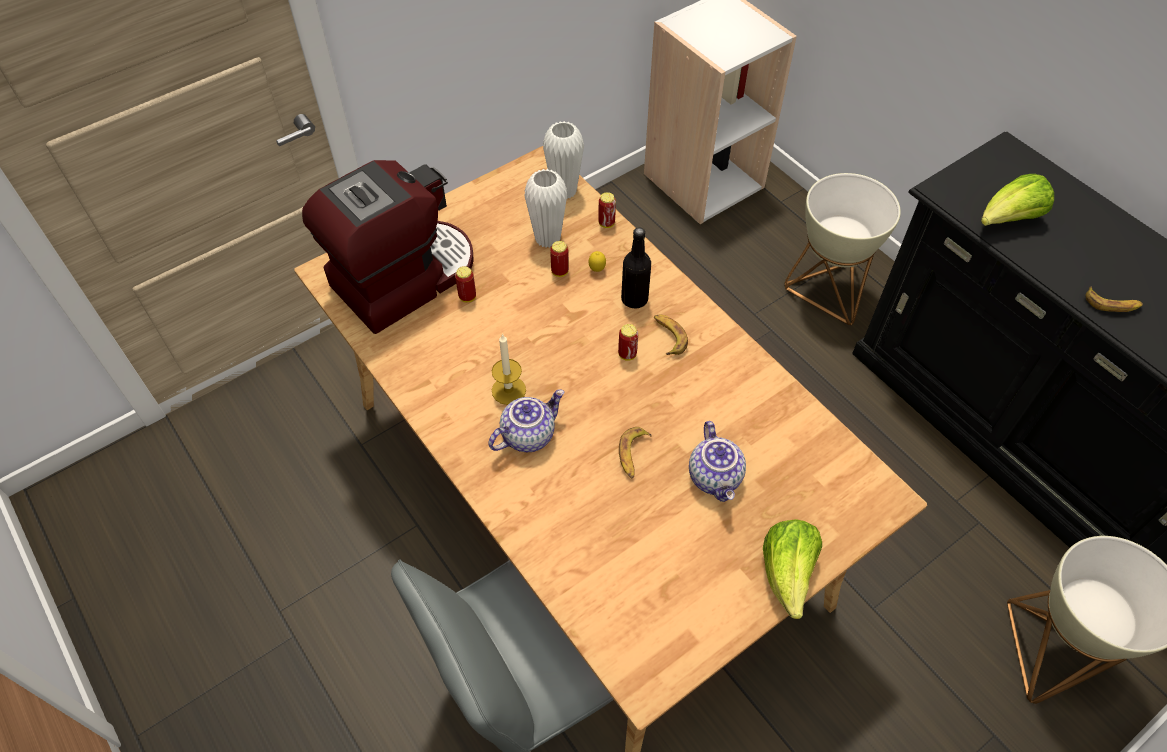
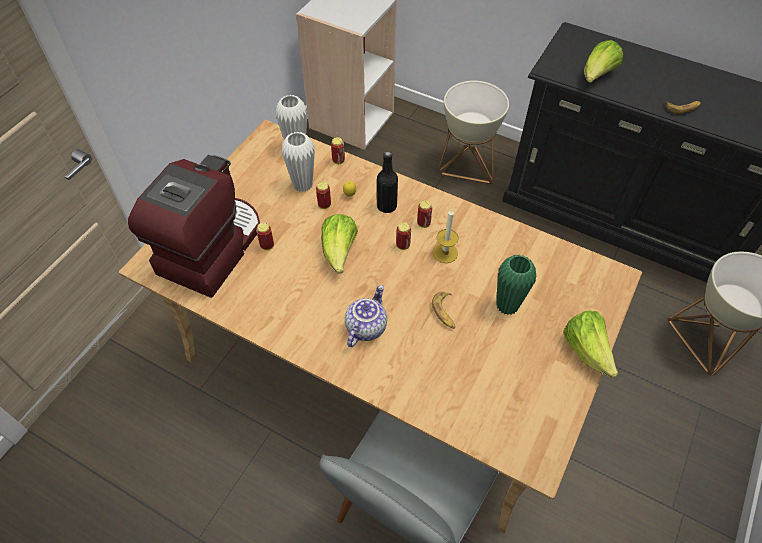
camera: 25 degrees left, 0 degrees up
(508, 390) = (334, 301): candle -> candle (445, 253)
(546, 335) = (339, 252): none -> lettuce
(668, 337) = (423, 223): banana -> can
(716, 477) = (507, 306): teapot -> green vase

